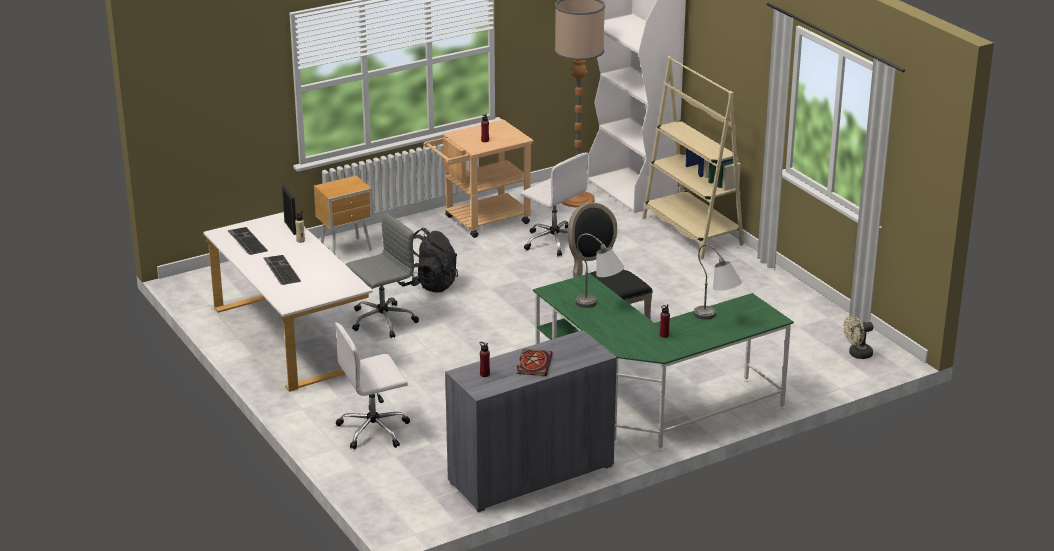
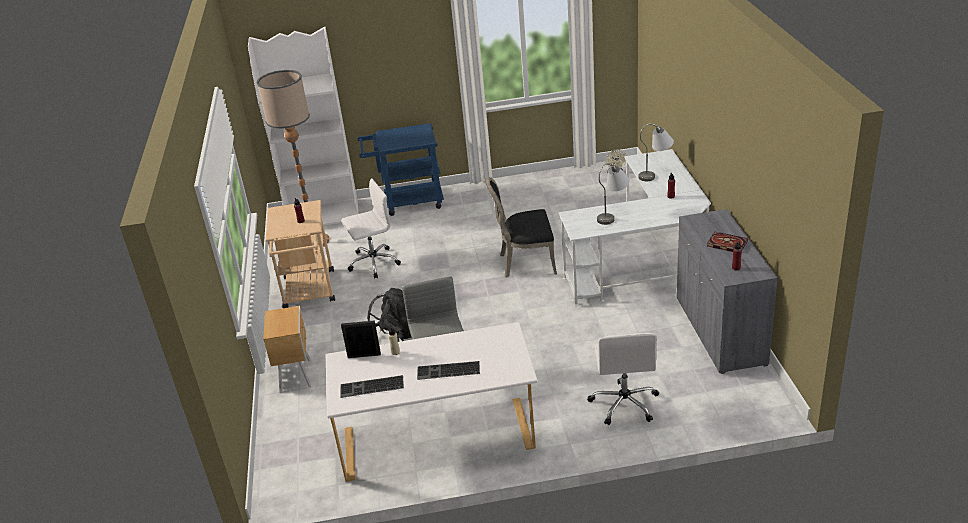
camera: 65 degrees left, 5 degrees up
(652, 405) = (645, 261): green desk -> white desk
(692, 231) = (407, 202): beige bookcase -> blue cart

